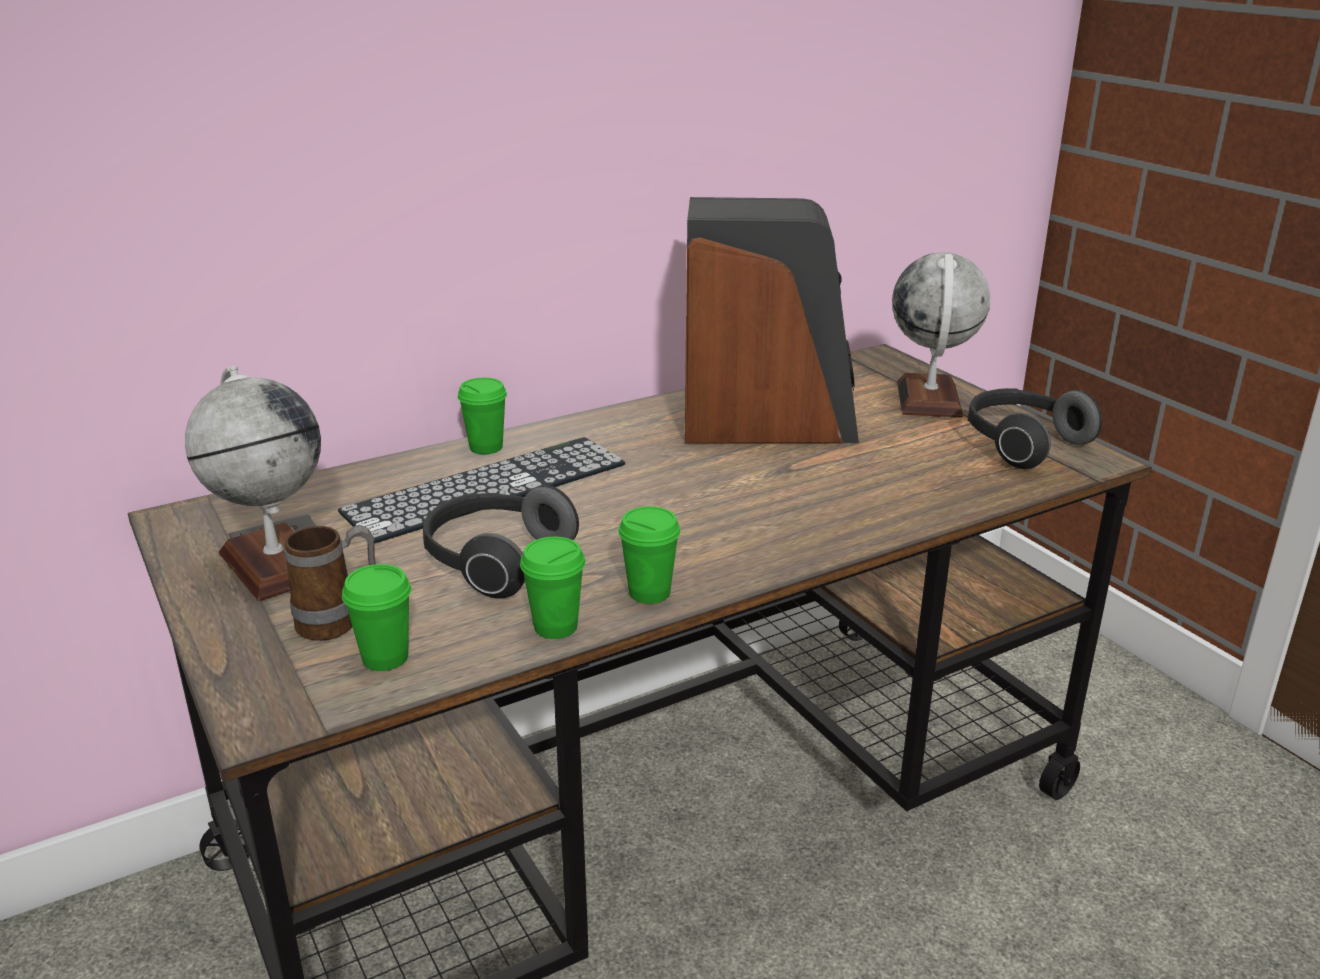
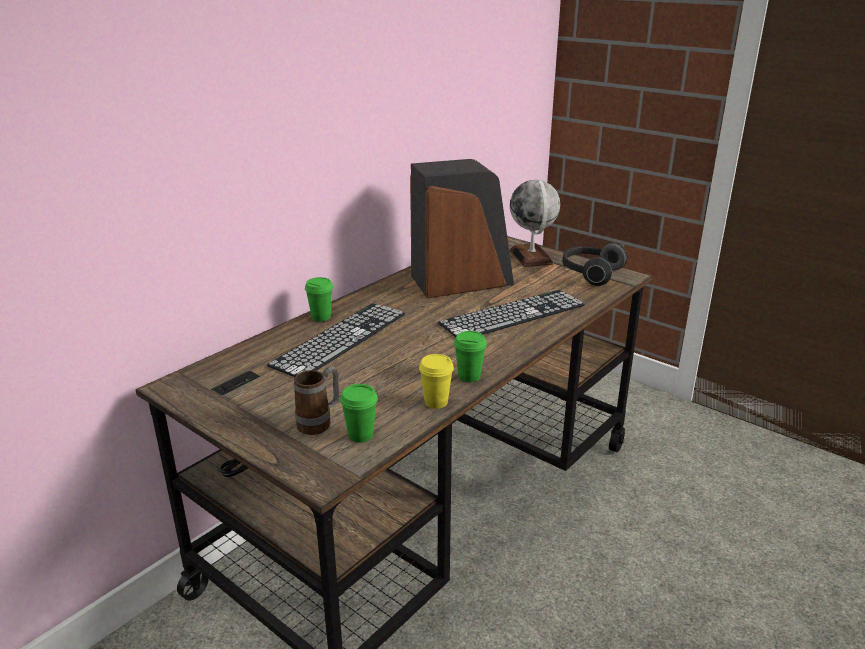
camera: 20 degrees left, 0 degrees up
(275, 564) = (256, 400): globe -> none
(495, 561) = (377, 376): headphones -> none
(556, 627) = (436, 402): green cup -> yellow cup
(816, 495) = (512, 314): none -> keyboard

